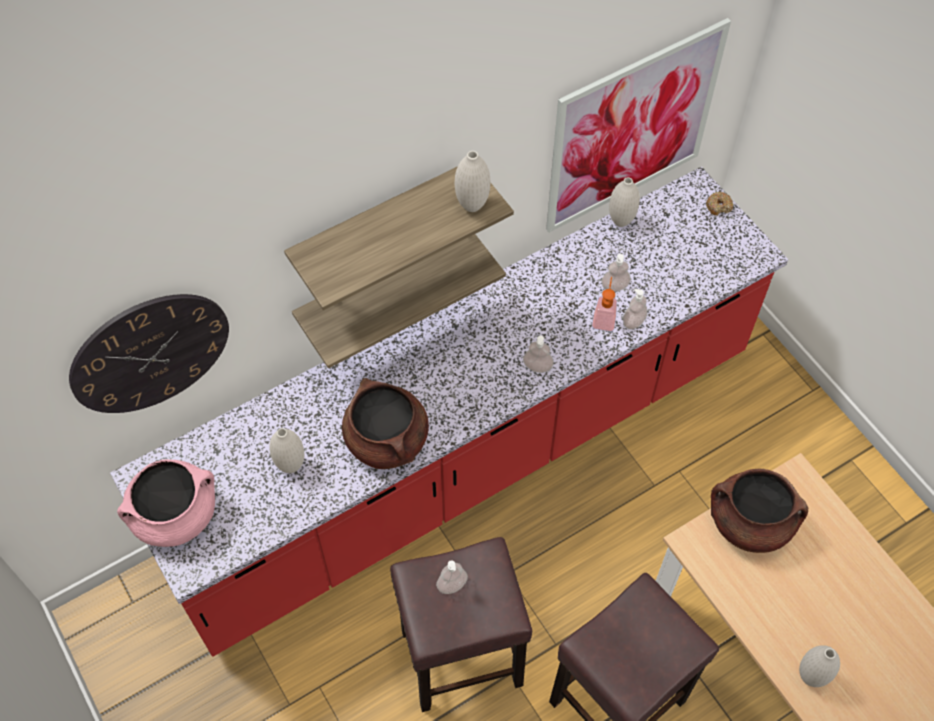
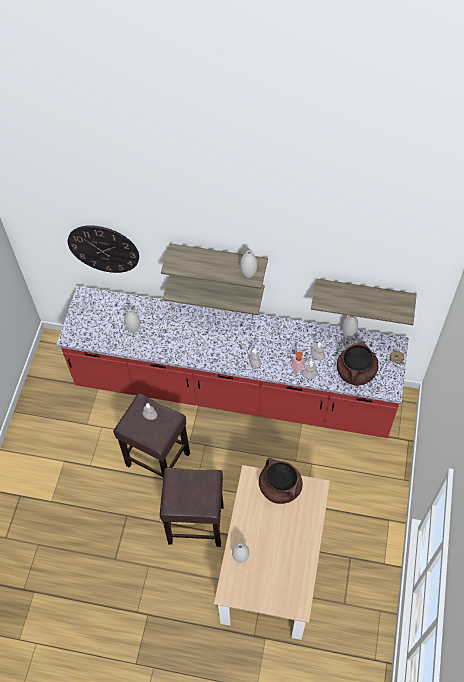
camera: 45 degrees right, 0 degrees up
(176, 515) = (82, 316): pink cooking pot -> none
(387, 440) = (174, 347): brown cooking pot -> brown cooking pot (356, 372)
(632, 128) = (364, 294): picture -> shelf

